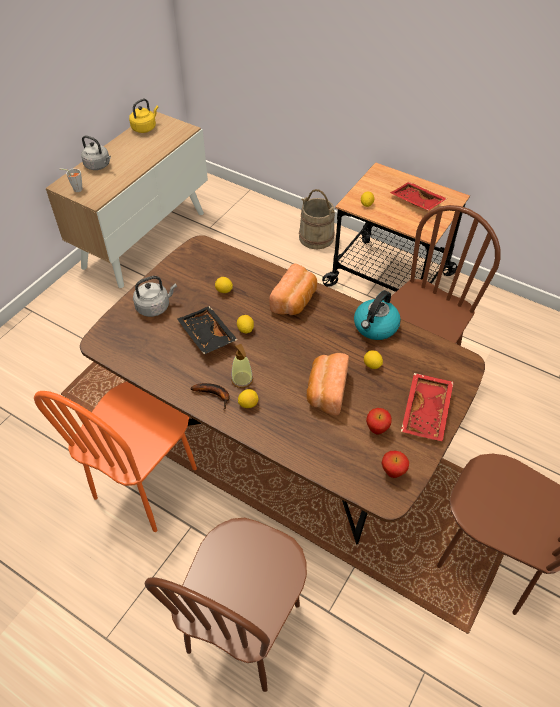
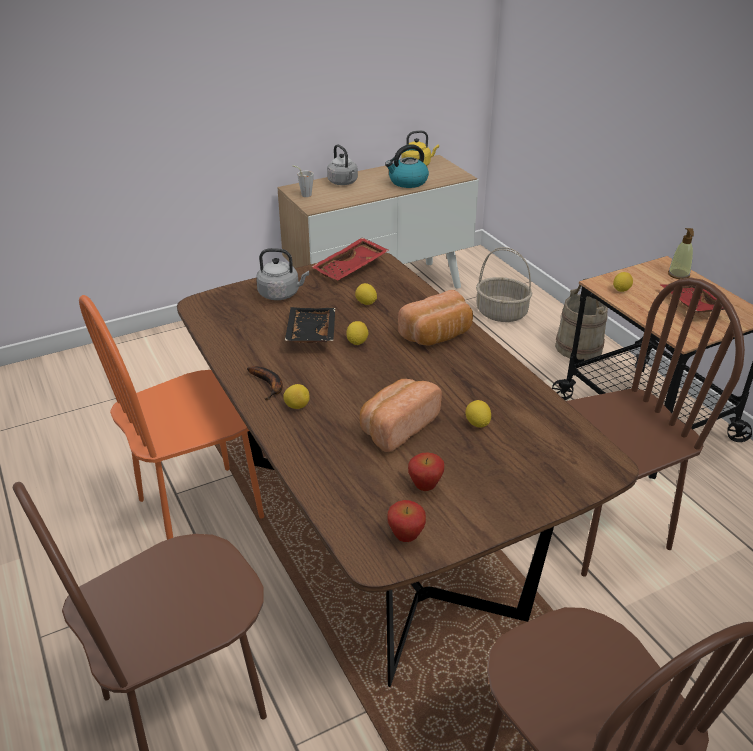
camera: 30 degrees right, 15 degrees down
(242, 380) = (311, 383): soap dispenser -> soap dispenser (678, 275)
(247, 226) = (502, 313): none -> basket
(375, 327) = (515, 390): kettle -> kettle (407, 182)
(427, 412) = (508, 495): red tray -> red tray (351, 268)

